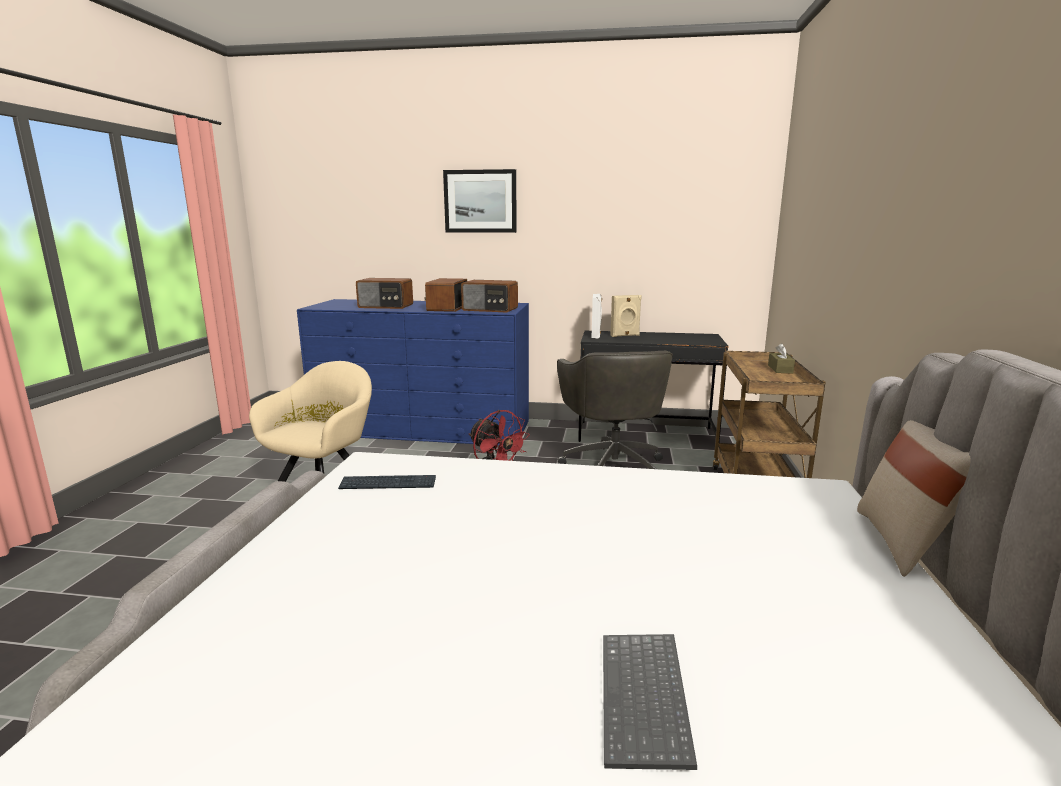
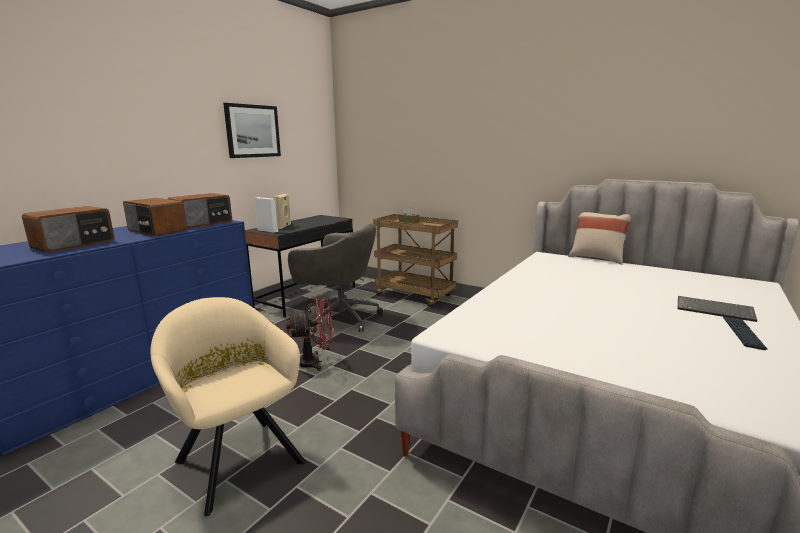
camera: 65 degrees left, 0 degrees up
(388, 484) = (493, 332): keyboard -> keyboard (742, 333)
(480, 201) = (129, 115): picture -> picture (253, 131)

